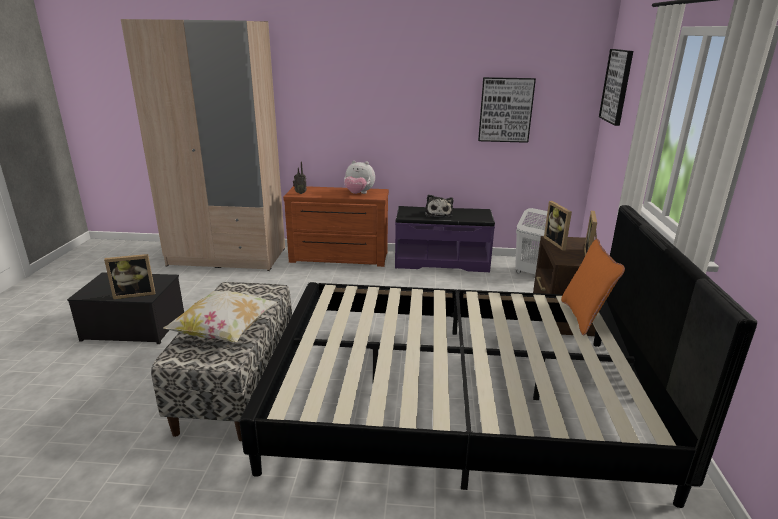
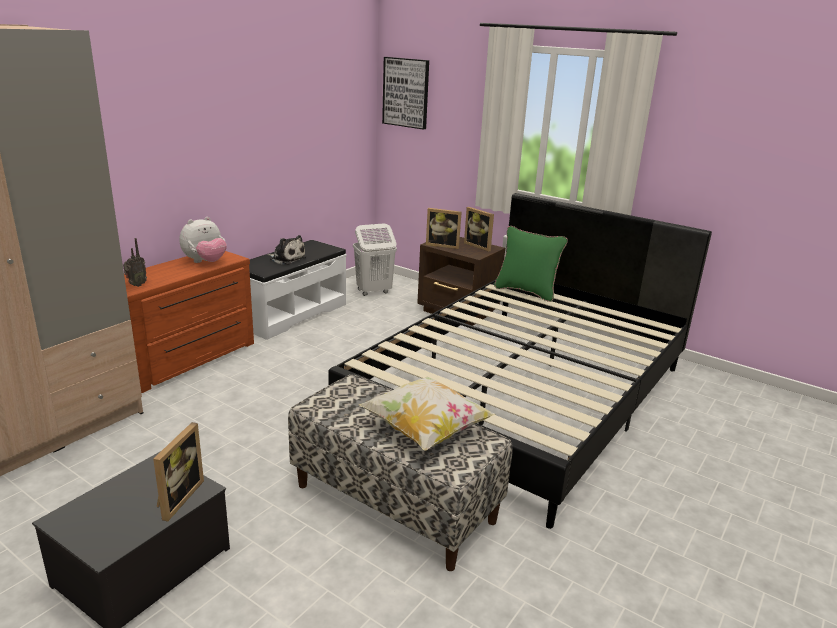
camera: 60 degrees left, 0 degrees up
(441, 261) = (290, 314): purple bench -> white bench
(505, 110) = (311, 126): picture -> none
(584, 317) = (526, 291): orange pillow -> green pillow

